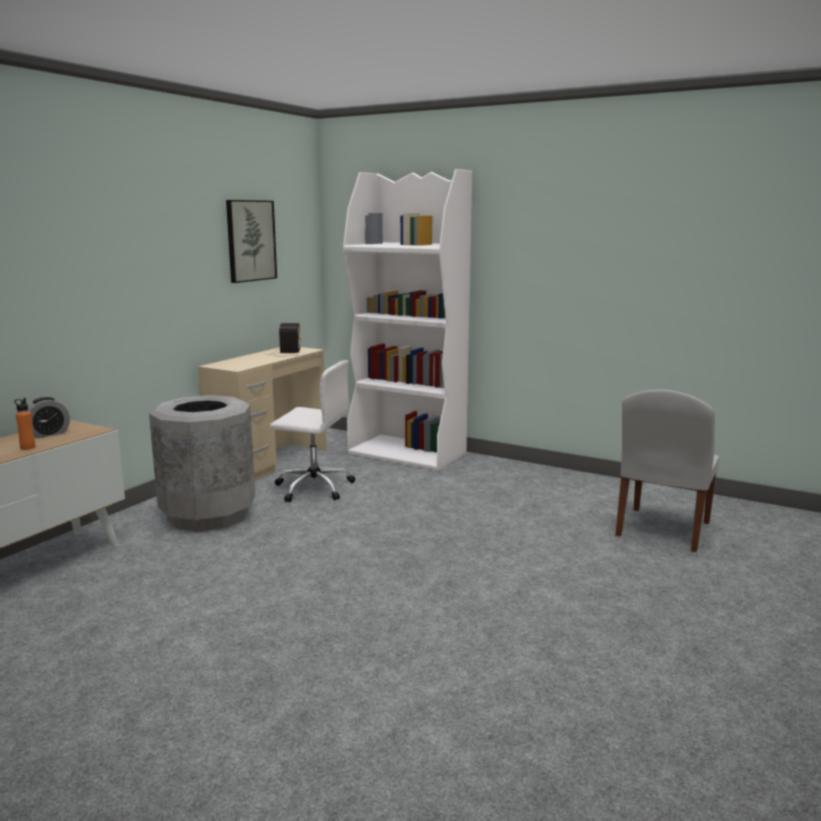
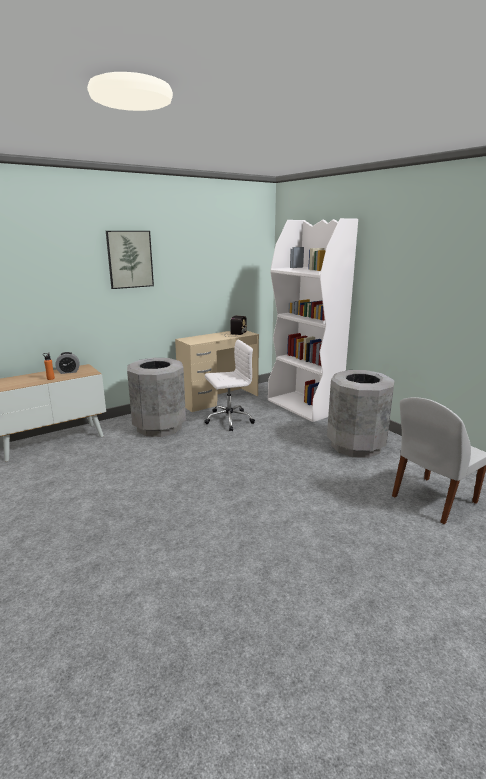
camera: 25 degrees right, 5 degrees up
(250, 240) = (218, 264): picture -> picture (130, 259)
(313, 487) = (228, 420): white office chair -> white office chair turned 60 degrees counterclockwise
(522, 489) = (356, 446): none -> grey trash can

